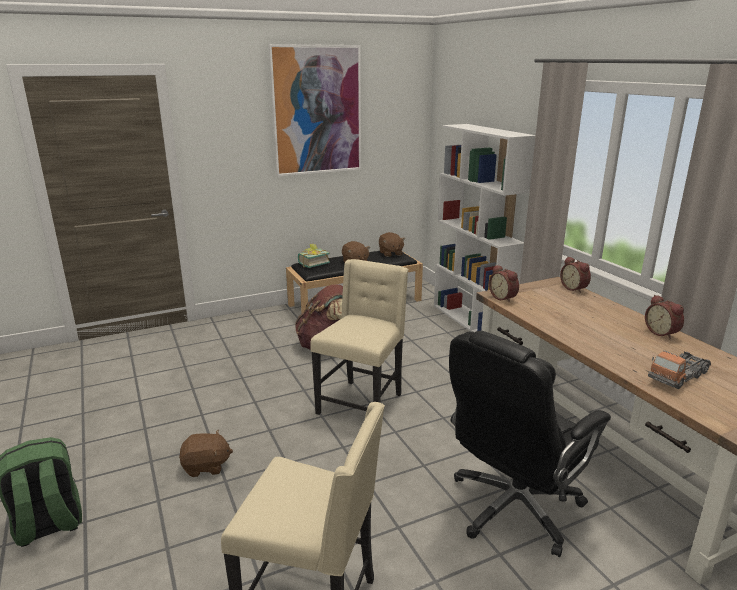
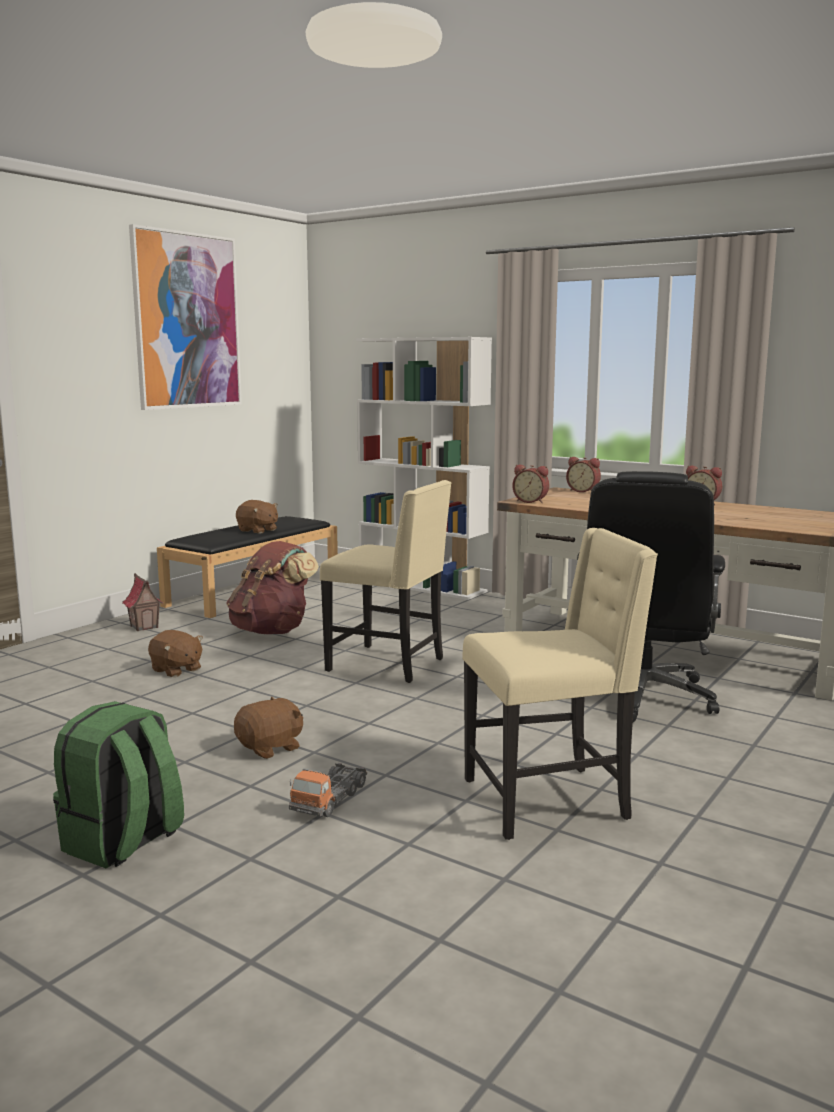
camera: 30 degrees left, 10 degrees down
(260, 322) = (144, 626): none -> toy house
(312, 263) = (198, 536): book -> none
(362, 403) = (388, 665): beige chair -> beige chair turned 120 degrees clockwise
(390, 253) = (289, 519): brown plush toy -> brown plush toy (176, 670)
(678, 376) = (755, 518): toy truck -> toy truck (329, 799)

